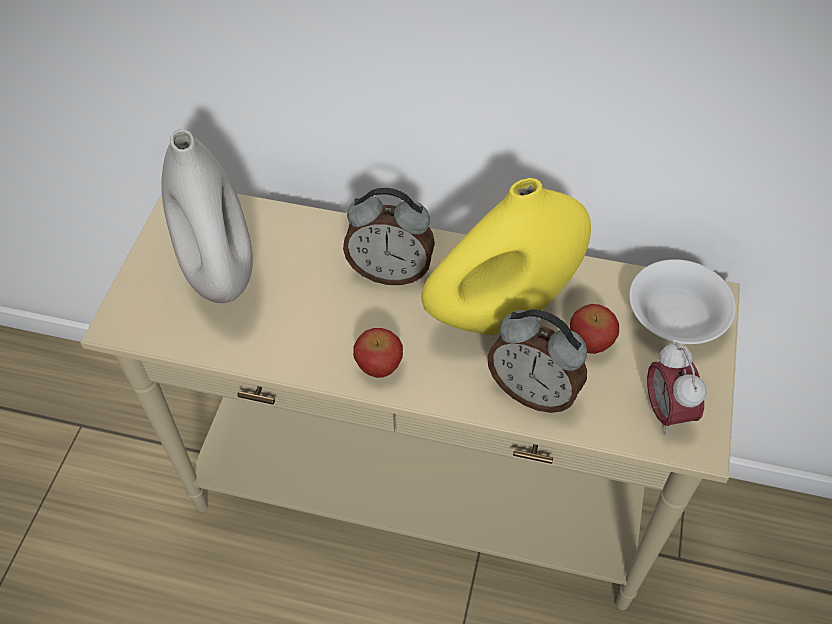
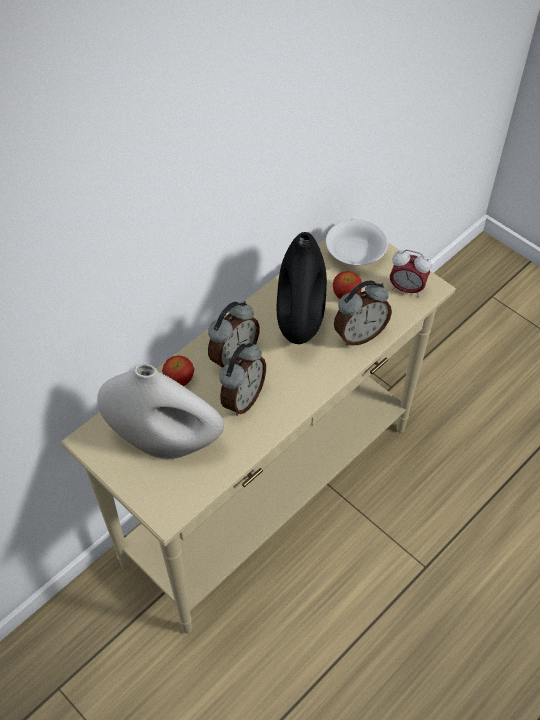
camera: 60 degrees left, 0 degrees up
(332, 313) = (242, 399): none -> alarm clock
(379, 366) = (296, 394): apple -> apple (179, 380)
(502, 313) = (300, 321): yellow vase -> black vase

